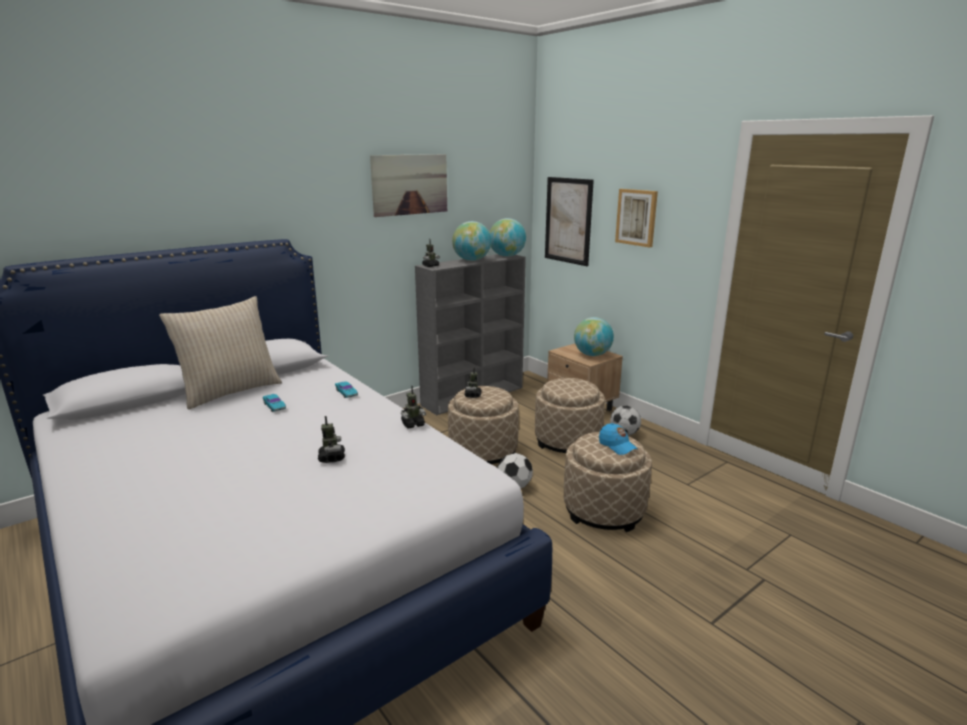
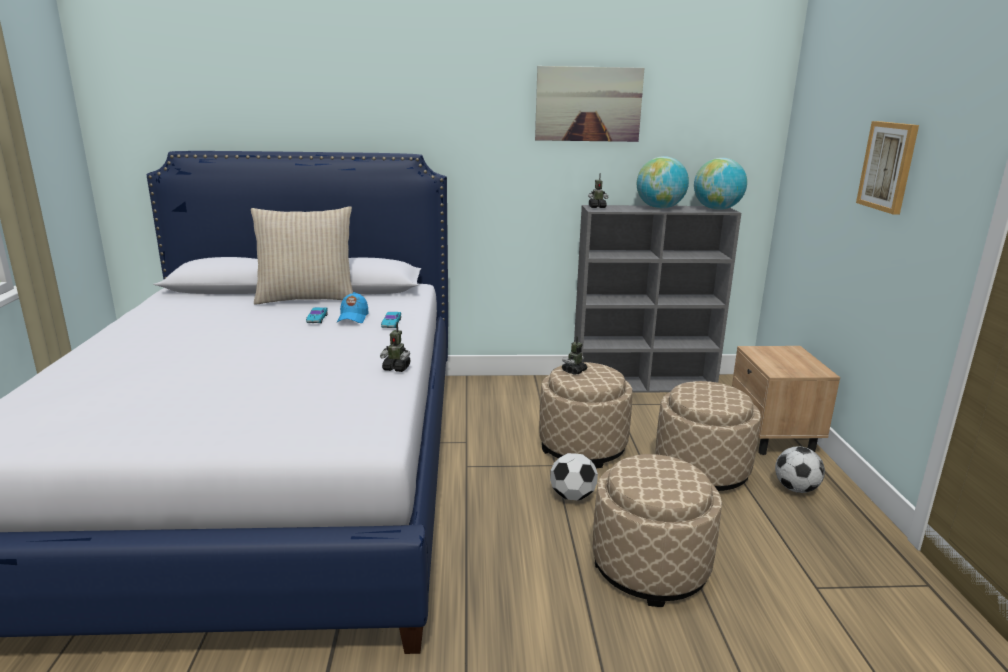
camera: 35 degrees right, 0 degrees up
(331, 458) = (281, 374): toy robot -> none
(568, 220) = (815, 168): picture -> none
(592, 355) = (793, 365): globe -> none
(617, 446) = (667, 481): blue cap -> blue cap (353, 318)

